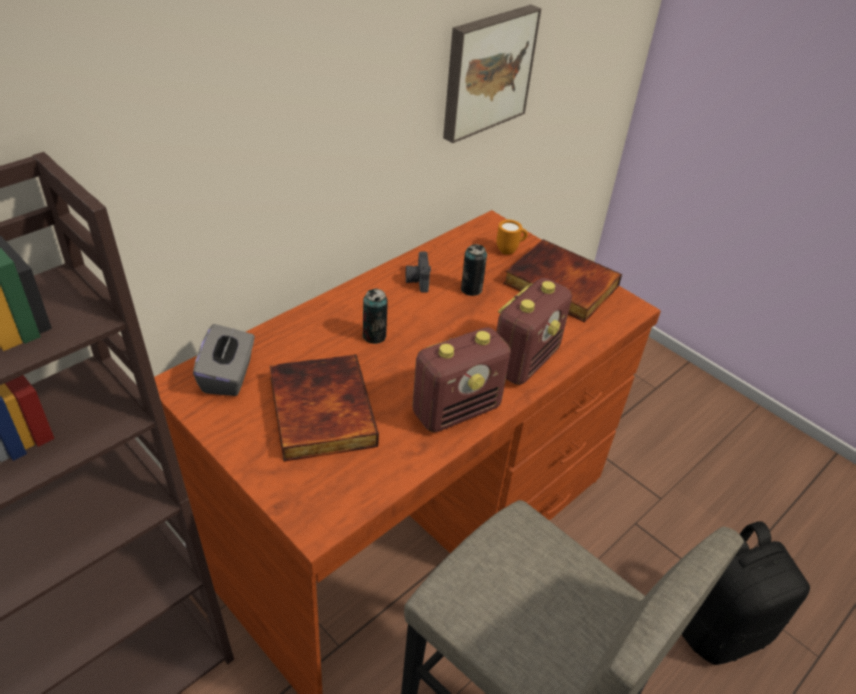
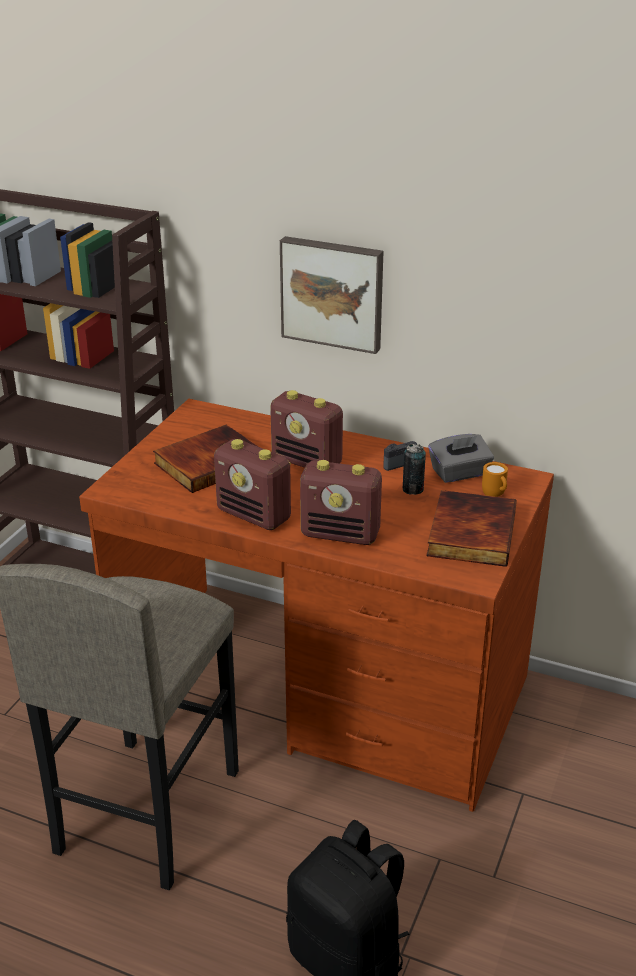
camera: 70 degrees right, 10 degrees down
(228, 376) = (216, 422): grey tissue box -> grey tissue box (459, 473)
(374, 336) = (307, 462): can -> radio
(486, 71) = (549, 320): picture -> picture (333, 293)

